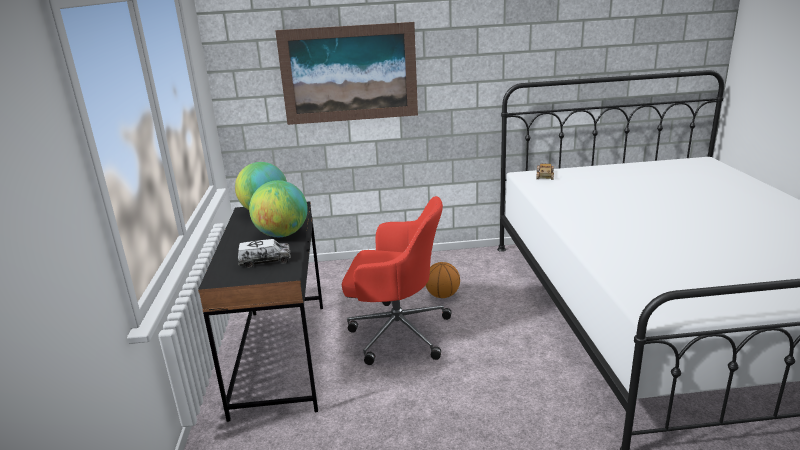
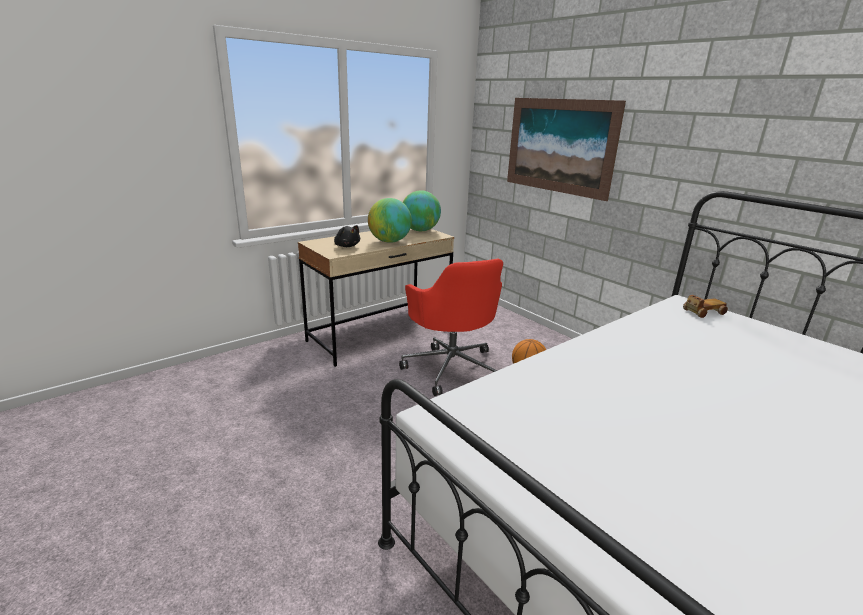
camera: 55 degrees right, 0 degrees up
(265, 261) = (347, 246): toy truck -> black plush toy
(282, 356) = (380, 335): black desk -> beige desk

